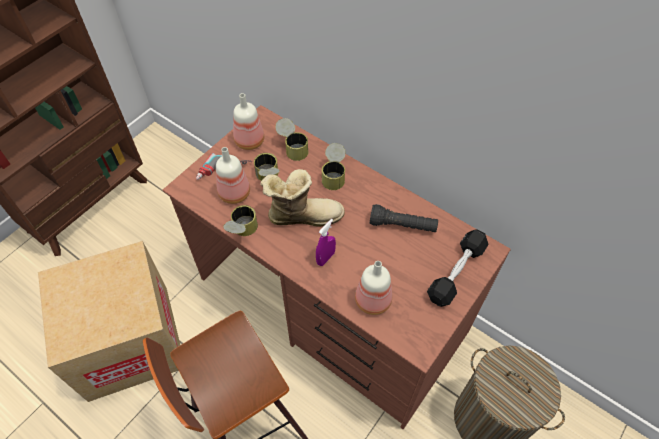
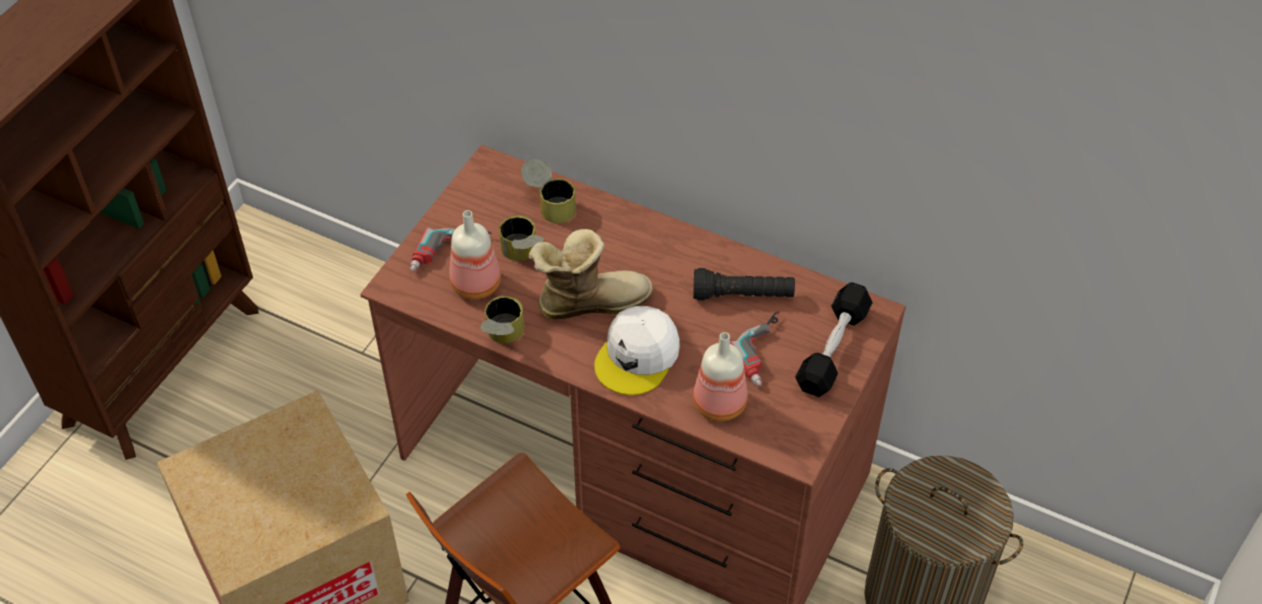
camera: 10 degrees left, 5 degrees down
(249, 142) = (477, 204): bottle -> none
(325, 258) = (638, 356): purple spray bottle -> white cap
(334, 175) = (624, 237): can -> none
(411, 268) = (766, 353): none -> power drill

